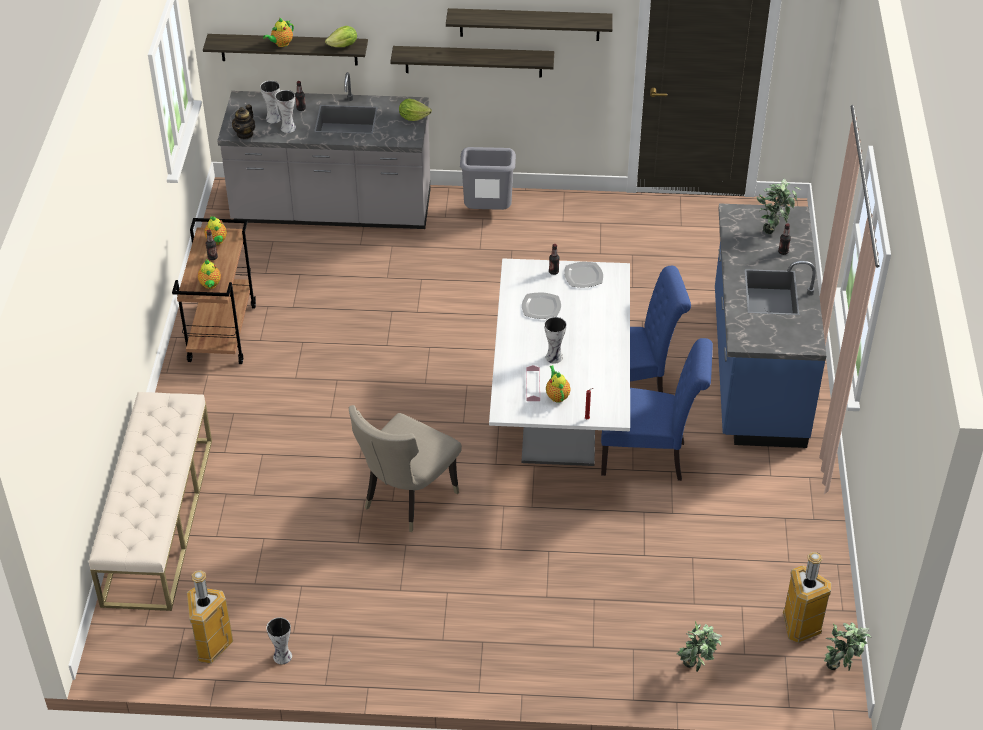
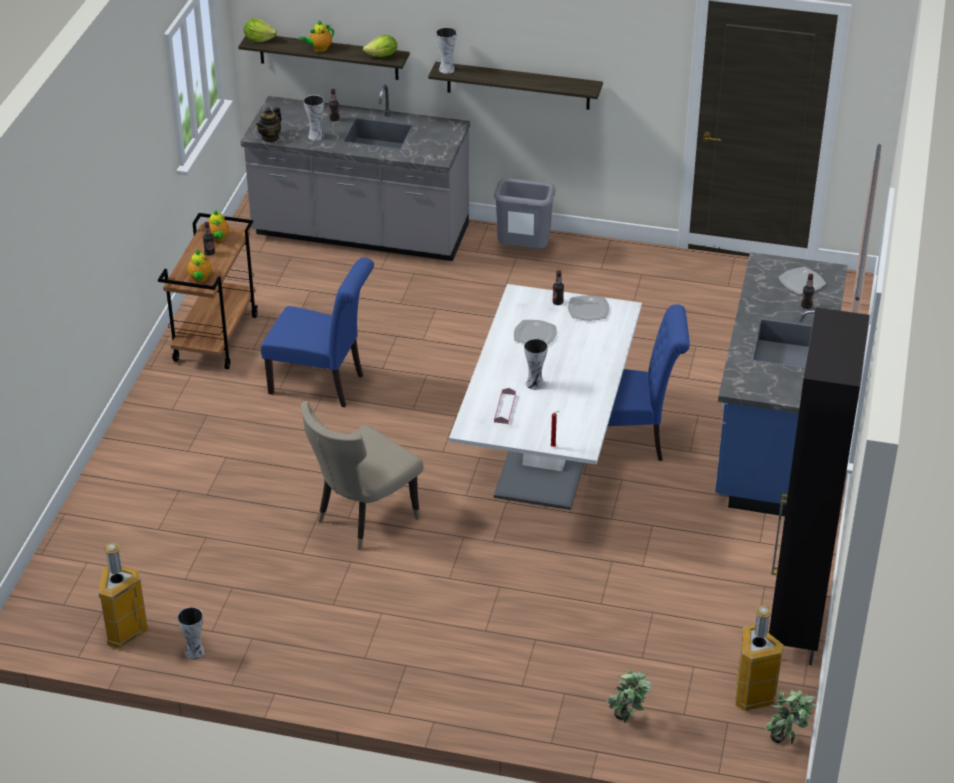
camera: 10 degrees right, 5 degrees down
(158, 520) = (103, 506): beige bench -> none
(273, 118) = (303, 125): vase -> vase (446, 69)
(413, 117) = (448, 138): lettuce -> lettuce (259, 39)
(529, 24) = (577, 50): shelf -> none
(557, 395) = (527, 420): teapot -> none
(649, 458) = (632, 509): blue chair -> blue chair (322, 385)
(773, 229) = (802, 282): potted plant -> plate
(821, 554) = (794, 627): none -> black cabinet

